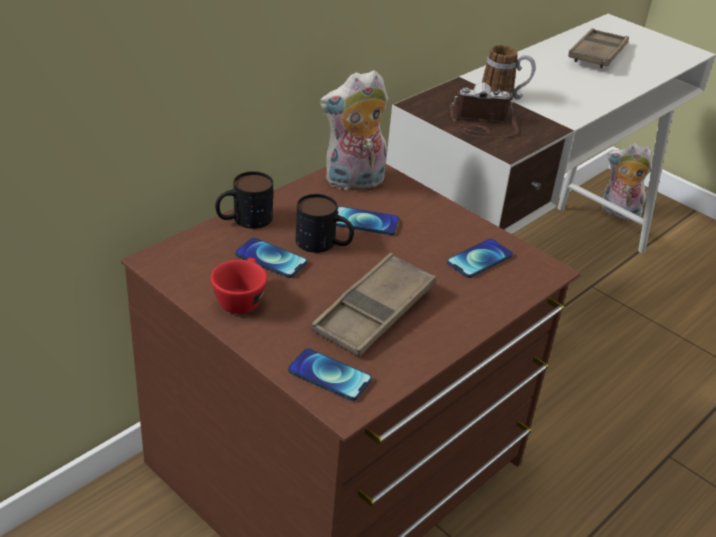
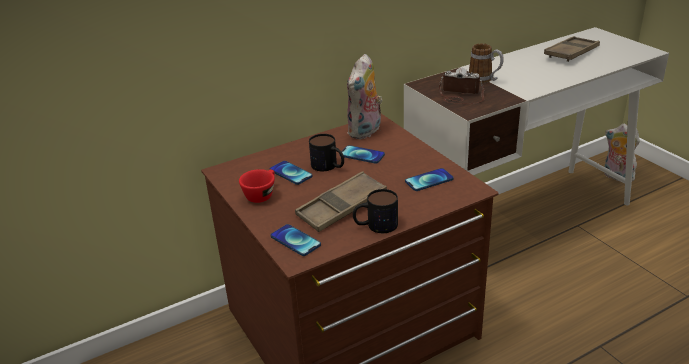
camera: 20 degrees right, 5 degrees down
(243, 219) = (284, 150): mug -> mug (375, 225)
(353, 182) = (365, 132): plush toy -> plush toy turned 60 degrees counterclockwise

